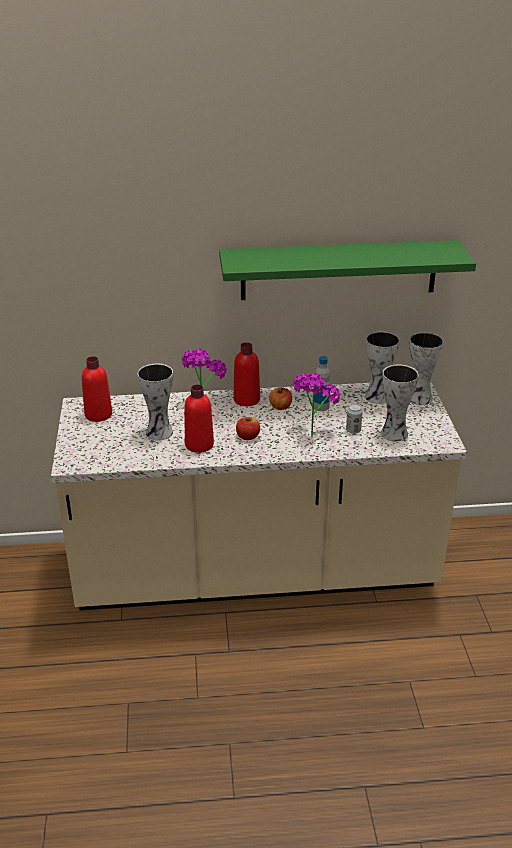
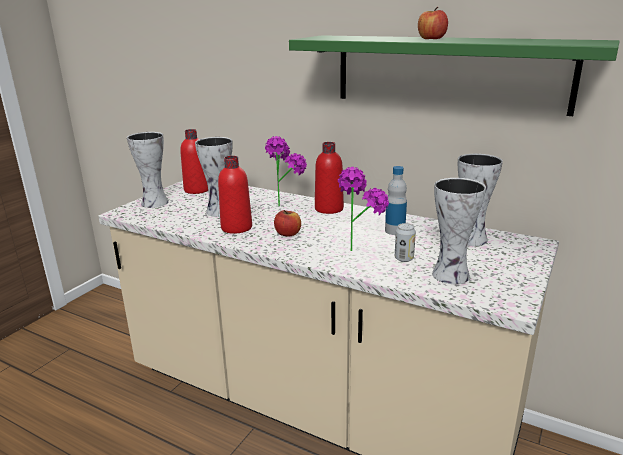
camera: 35 degrees right, 10 degrees down
(280, 407) = (353, 221): apple -> apple (431, 39)
(418, 398) = (522, 252): vase -> vase (153, 203)

